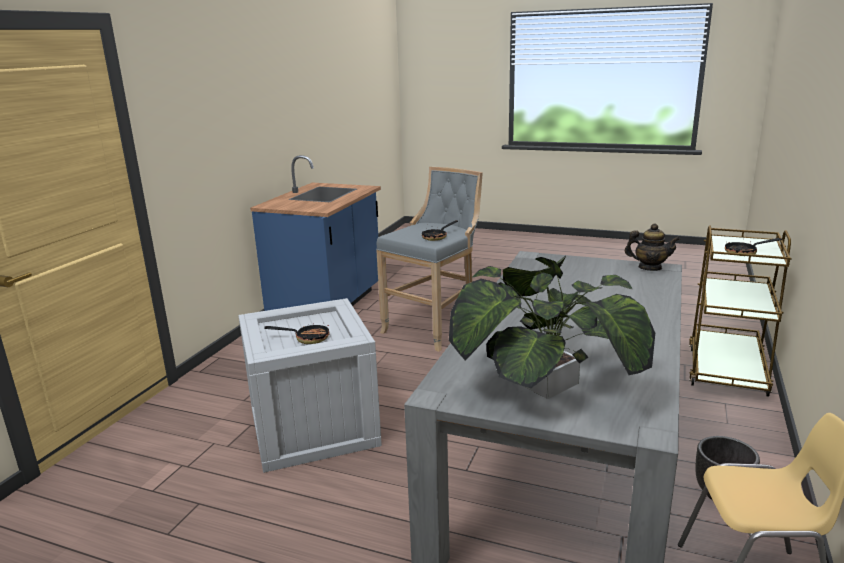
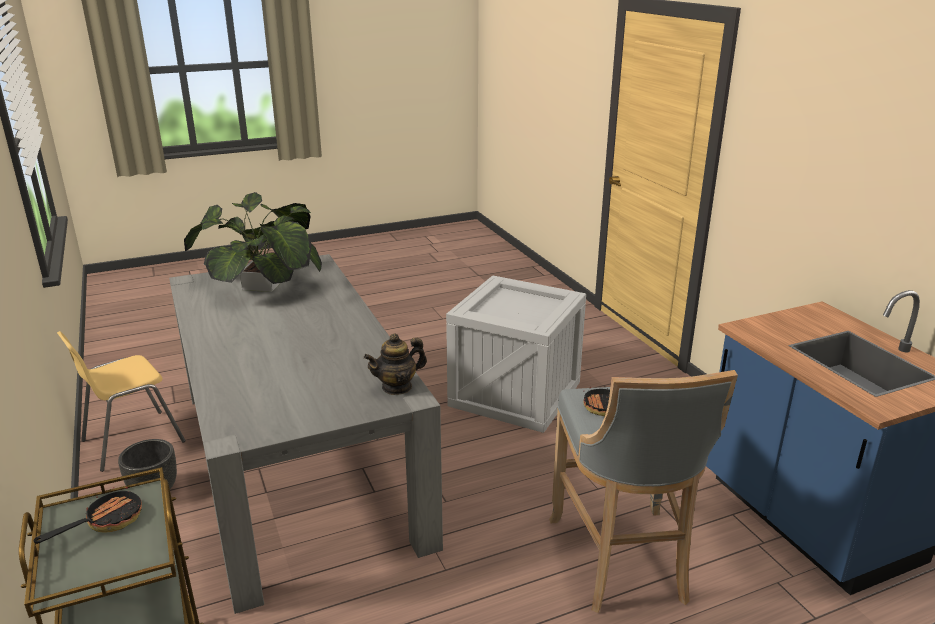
camera: 135 degrees right, 5 degrees up
(307, 338) = (504, 305): frying pan -> none
(649, 268) = (247, 432): teapot -> teapot (397, 387)

